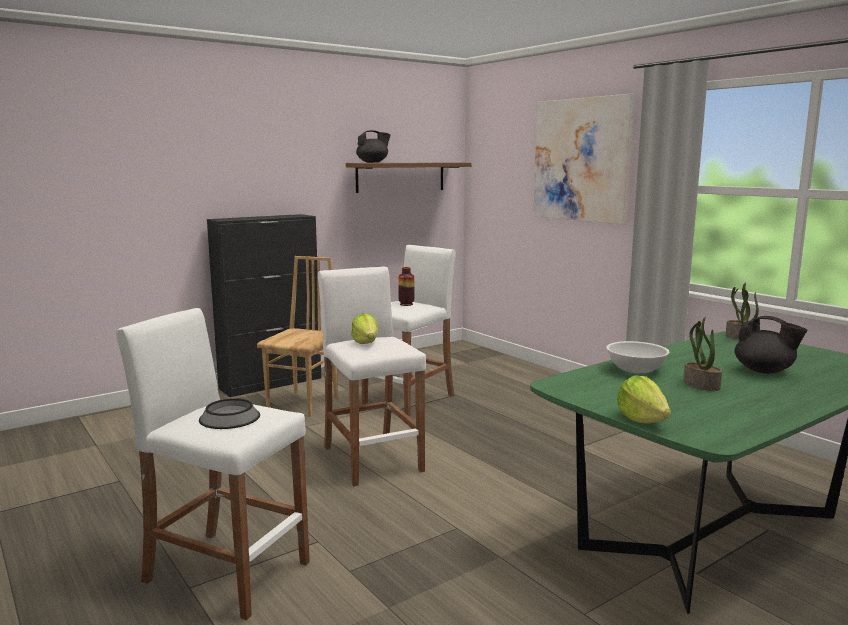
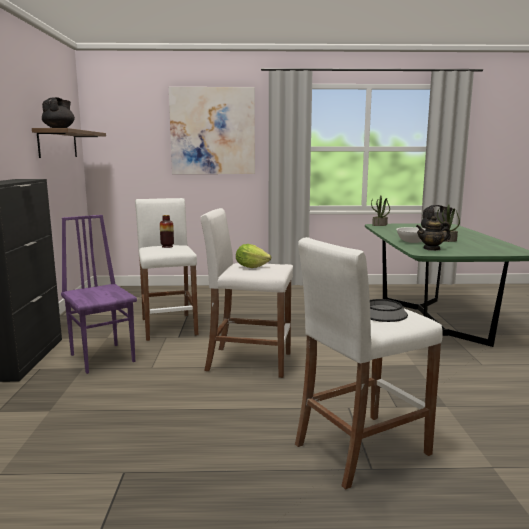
camera: 55 degrees left, 0 degrees up
(304, 403) = (103, 357): brown chair -> purple chair
(600, 386) = (432, 249): none -> teapot
(642, 419) = (488, 253): lettuce -> none

